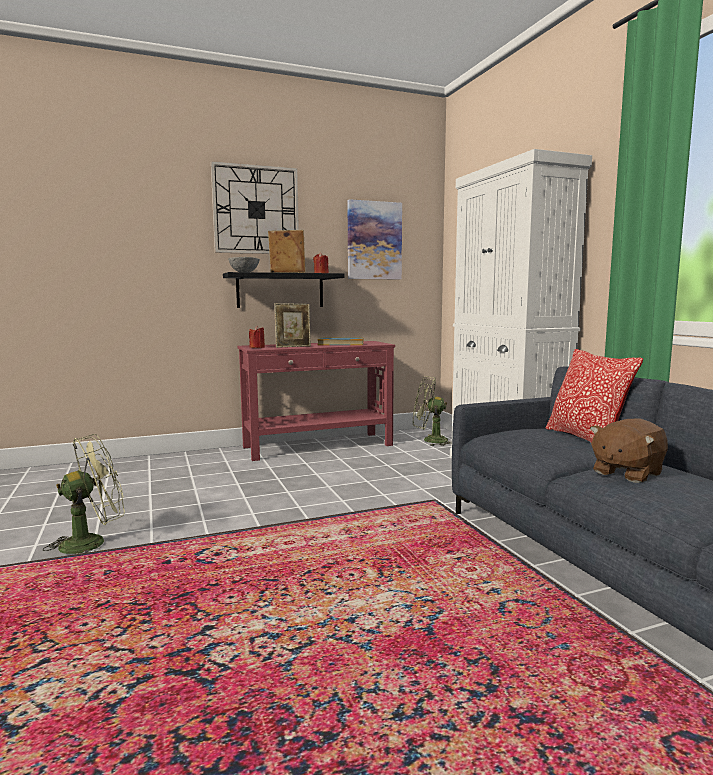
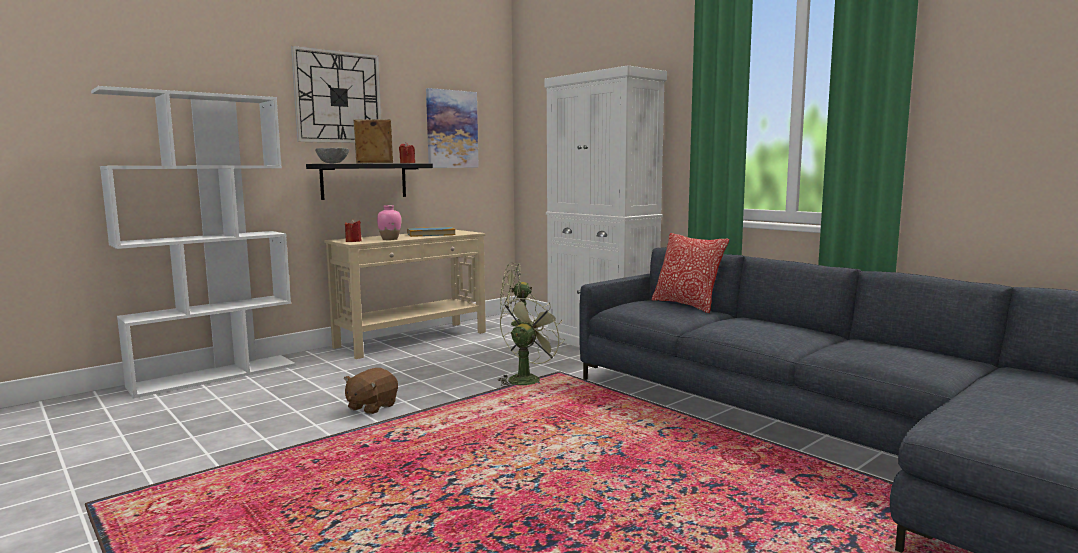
camera: 20 degrees left, 0 degrees up
(92, 542) = (267, 443): green fan -> green fan (527, 379)
(126, 463) = (215, 375): none -> white bookcase
(293, 347) = (390, 239): picture frame -> pink vase
(319, 446) = (413, 339): red console table -> beige console table
(626, 473) = (732, 324): brown plush toy -> brown plush toy (371, 407)

